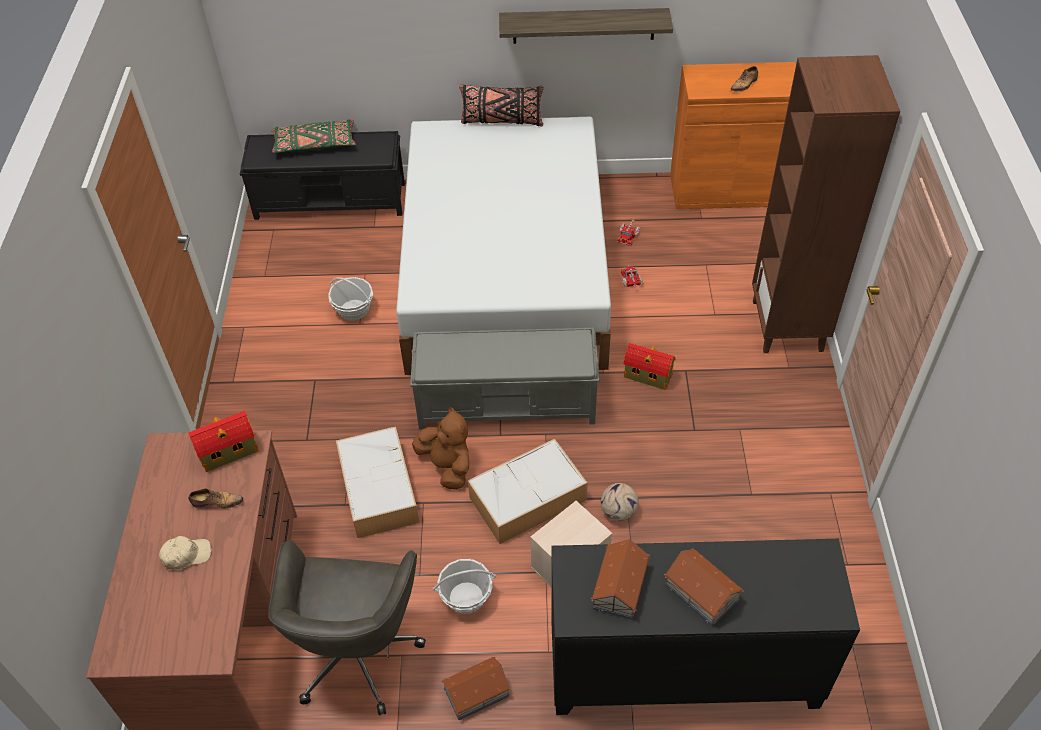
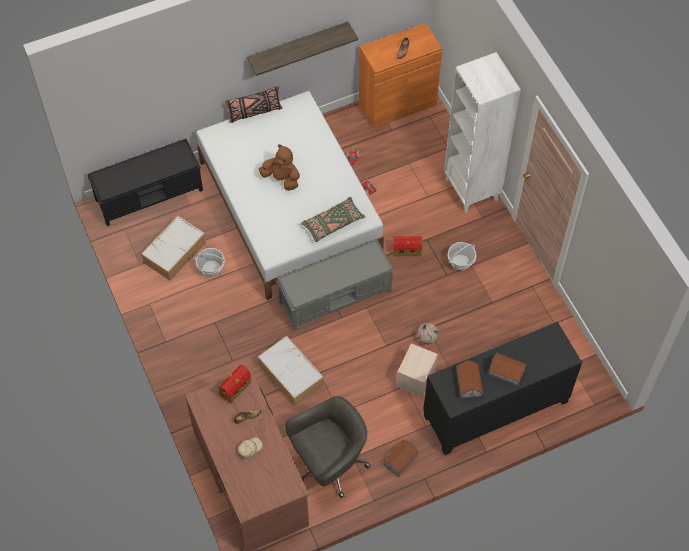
camera: 25 degrees left, 10 degrees up
(314, 144) = (138, 167): green pillow -> green pillow (333, 223)
(357, 651) = (329, 464): grey office chair -> grey office chair turned 105 degrees counterclockwise
(447, 466) = (321, 346): brown plush toy -> brown plush toy (282, 178)
(466, 597) = (370, 415): basket -> basket (460, 262)
(526, 499) = (375, 350): storage box -> storage box (174, 253)
(788, 326) = (472, 190): brown bookcase -> white bookcase

